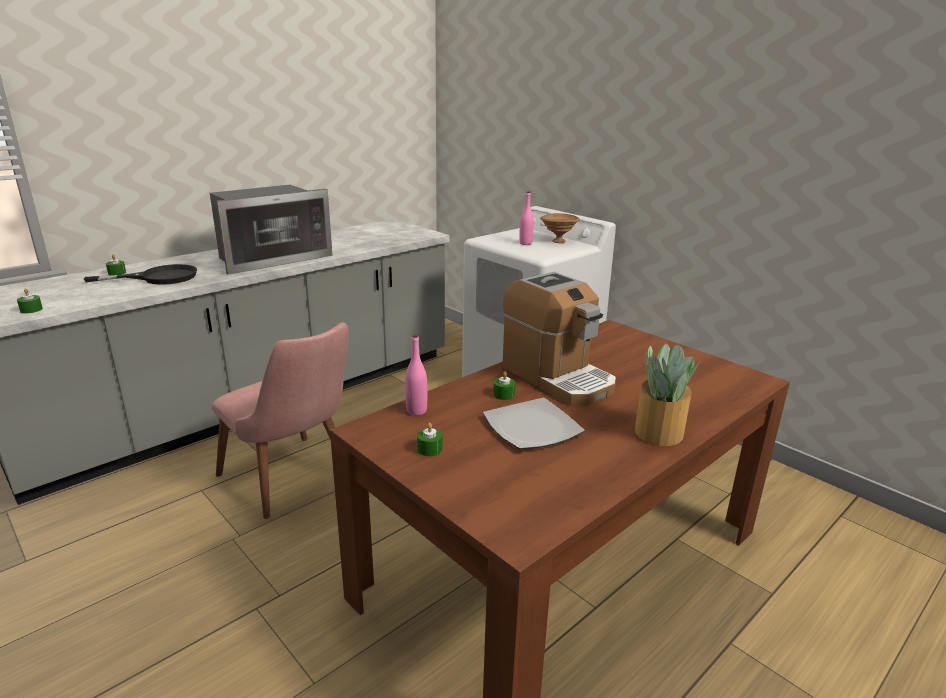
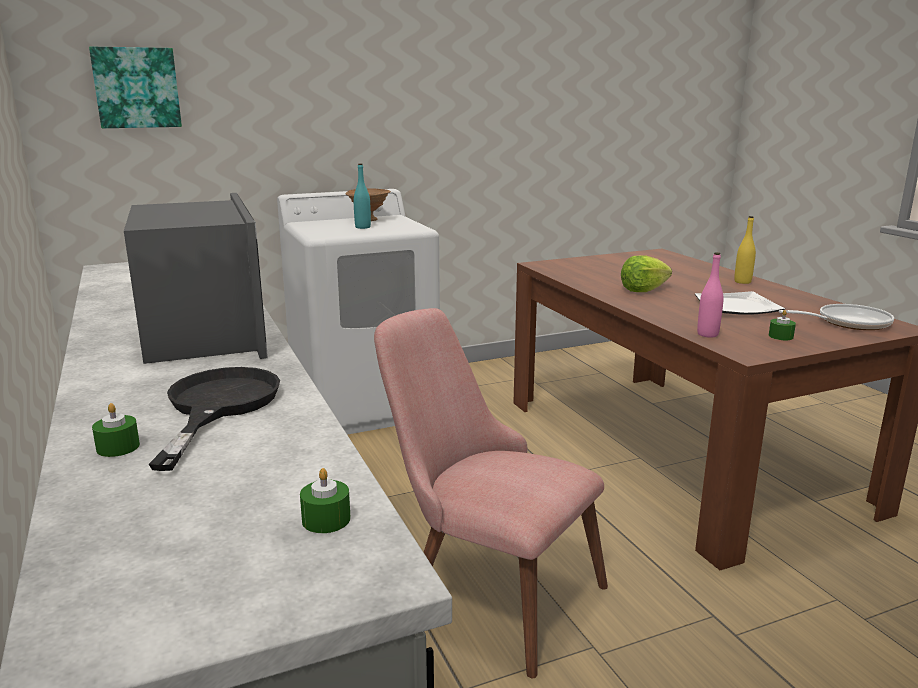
camera: 70 degrees left, 5 degrees down
(295, 482) = (485, 590): pink chair -> pink chair turned 120 degrees counterclockwise
(481, 114) = (136, 88): none -> picture
(504, 394) = (675, 307): green candle -> none
(513, 497) = (847, 323): none -> frying pan
(525, 243) = (363, 227): pink bottle -> turquoise bottle
(557, 377) = (643, 290): coffee machine -> lettuce
(658, 432) = (742, 282): potted plant -> yellow bottle

